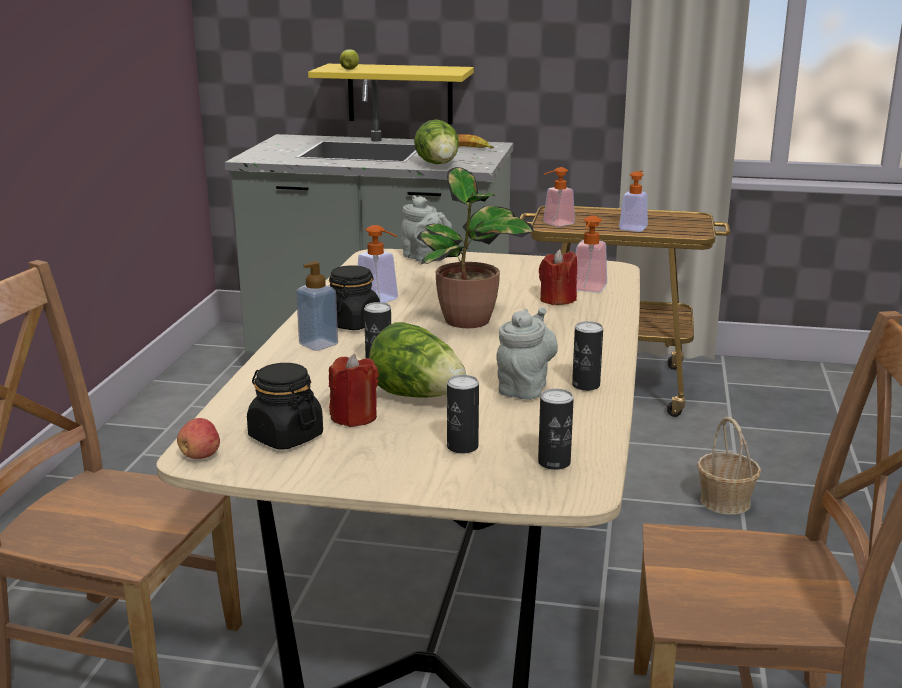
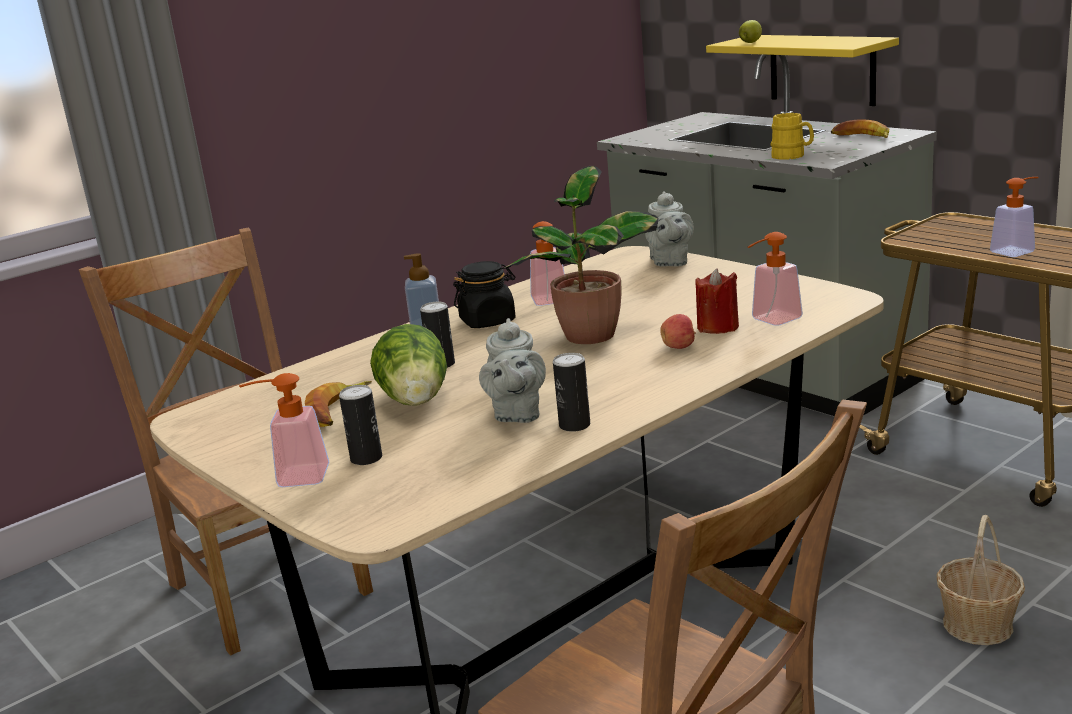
camera: 40 degrees right, 0 degrees up
(200, 456) = (189, 417): apple -> apple (679, 347)
(285, 437) = (265, 415): black jar -> none
(354, 417) = (338, 410): red candle -> banana
(439, 165) = (792, 156): lettuce -> yellow mug
(524, 387) = (516, 414): grey teapot -> grey teapot turned 120 degrees clockwise
(554, 462) = (408, 494): can -> none
(555, 224) = (920, 237): soap dispenser -> soap dispenser (293, 478)

